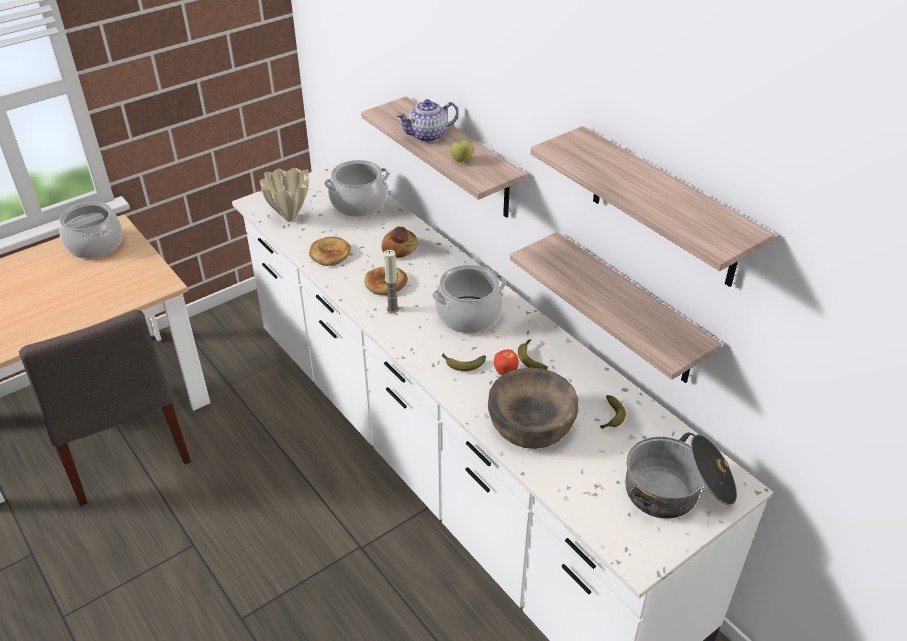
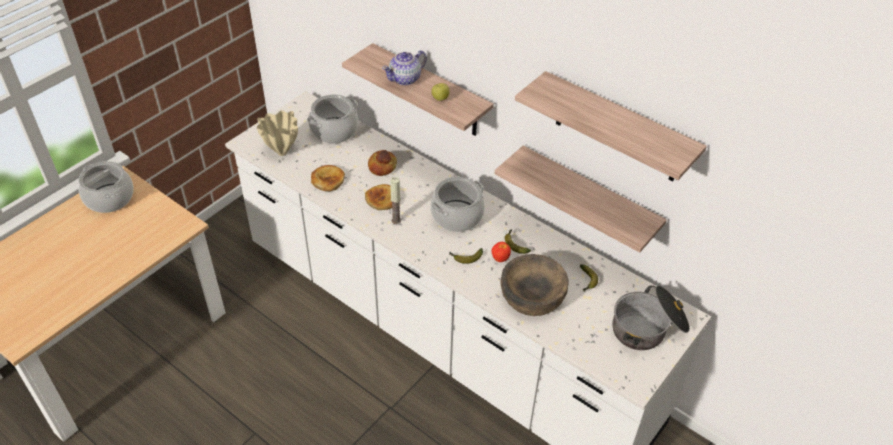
camera: 15 degrees left, 5 degrees up
(121, 448) = (162, 366): grey chair -> none

